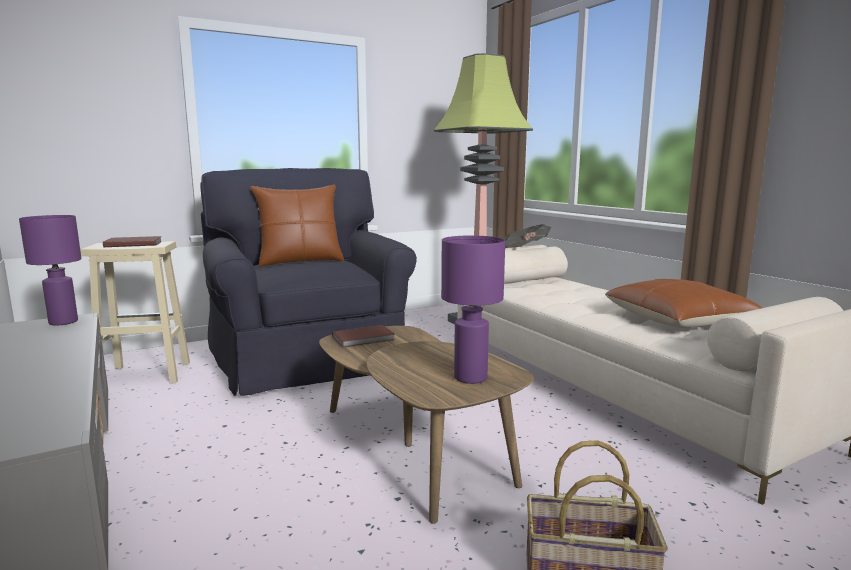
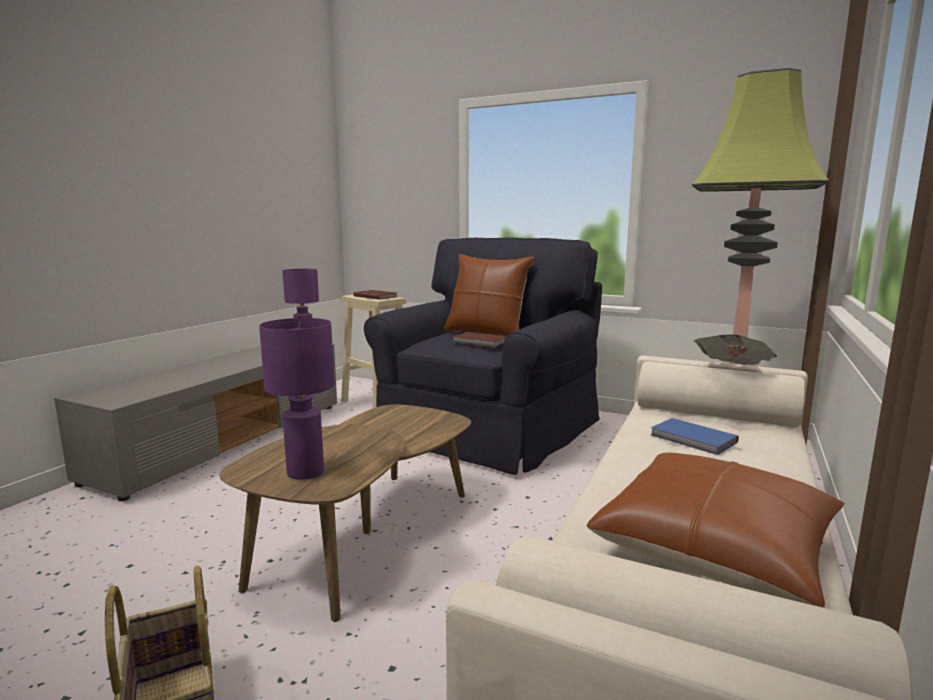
camera: 55 degrees right, 0 degrees up
(364, 339) = (405, 416): brown book -> brown book (480, 342)
(556, 291) = (693, 439): none -> blue book

